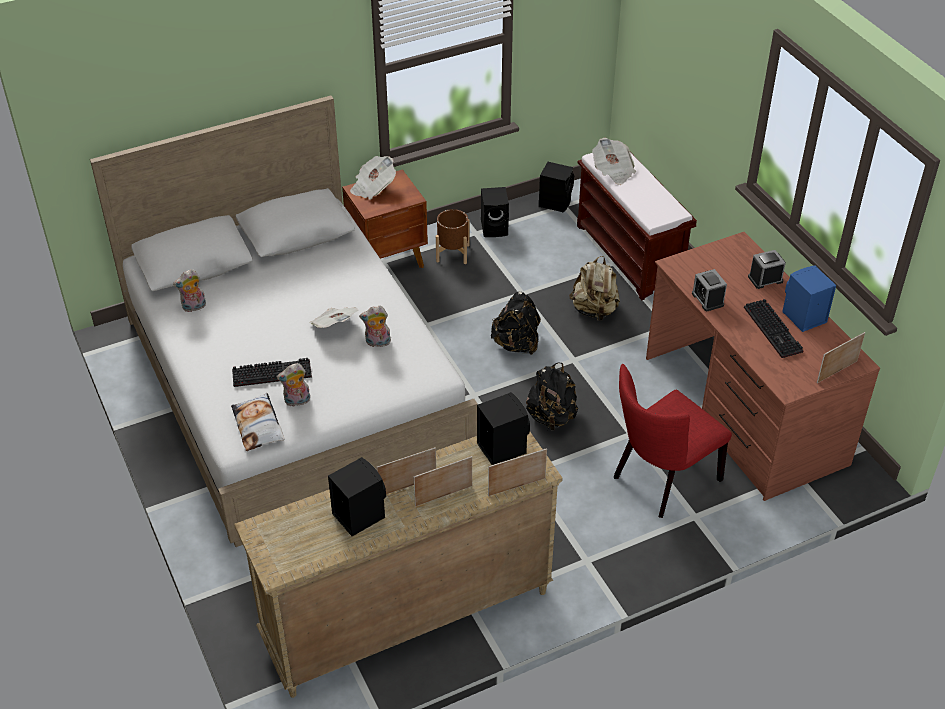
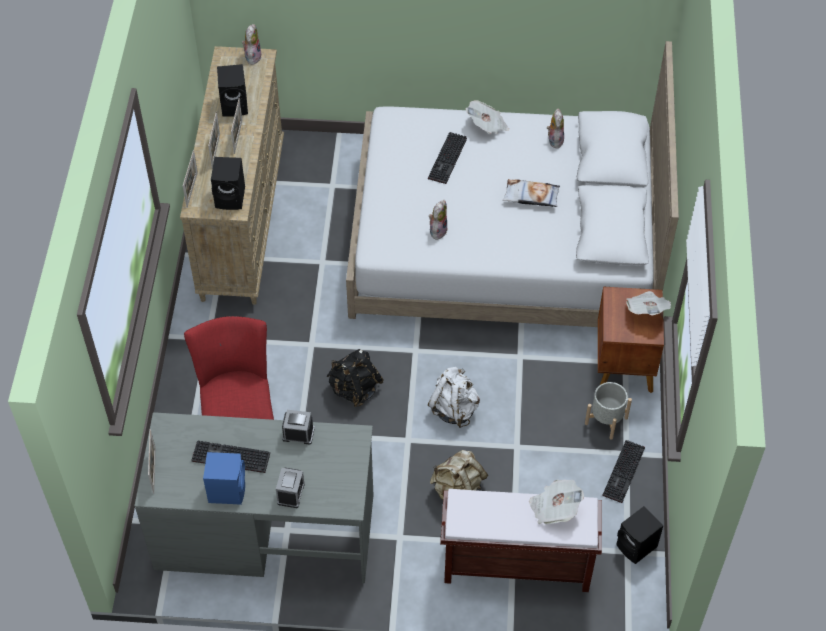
camera: 120 degrees right, 10 degrees up
(258, 426) = (399, 134): pillow -> pillow (531, 197)
(297, 401) = (408, 162): plush toy -> plush toy (252, 56)
(334, 326) = (475, 213): newspaper -> newspaper (487, 126)
(452, 253) = (606, 420): brown planter -> grey planter
(495, 228) = (624, 473): black speaker -> keyboard
(516, 344) = (454, 409): black backpack -> white backpack
(743, 410) = (265, 530): brown desk -> grey desk

